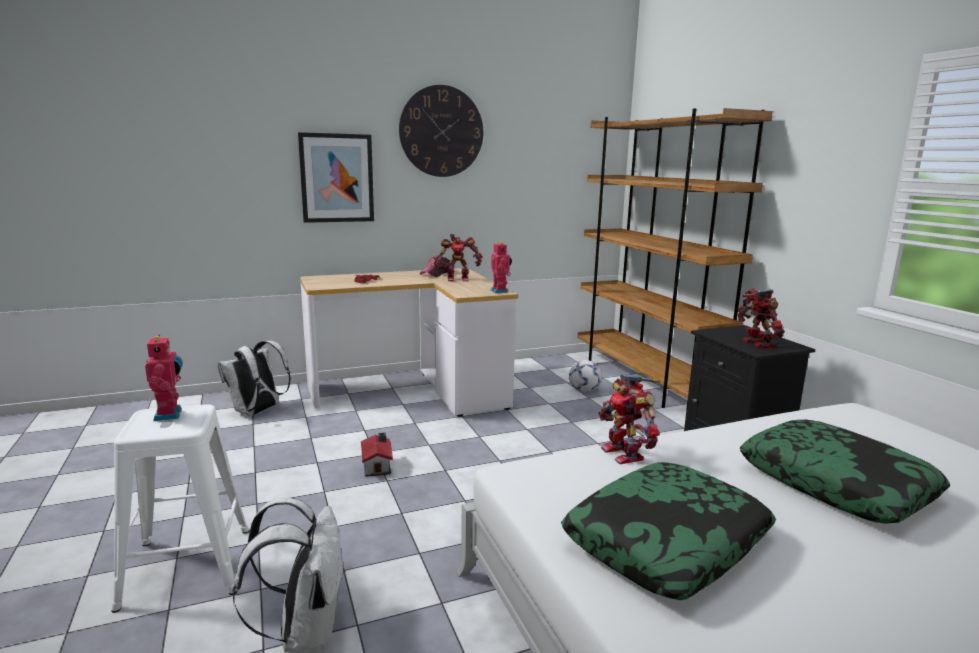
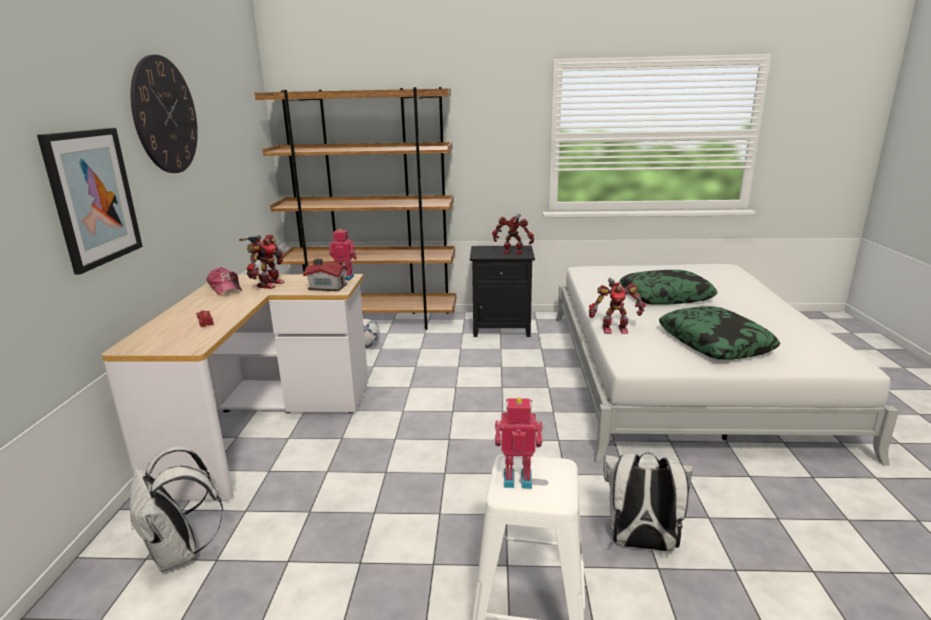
camera: 65 degrees left, 5 degrees up
(378, 466) = (413, 474): toy house -> toy house (327, 286)

